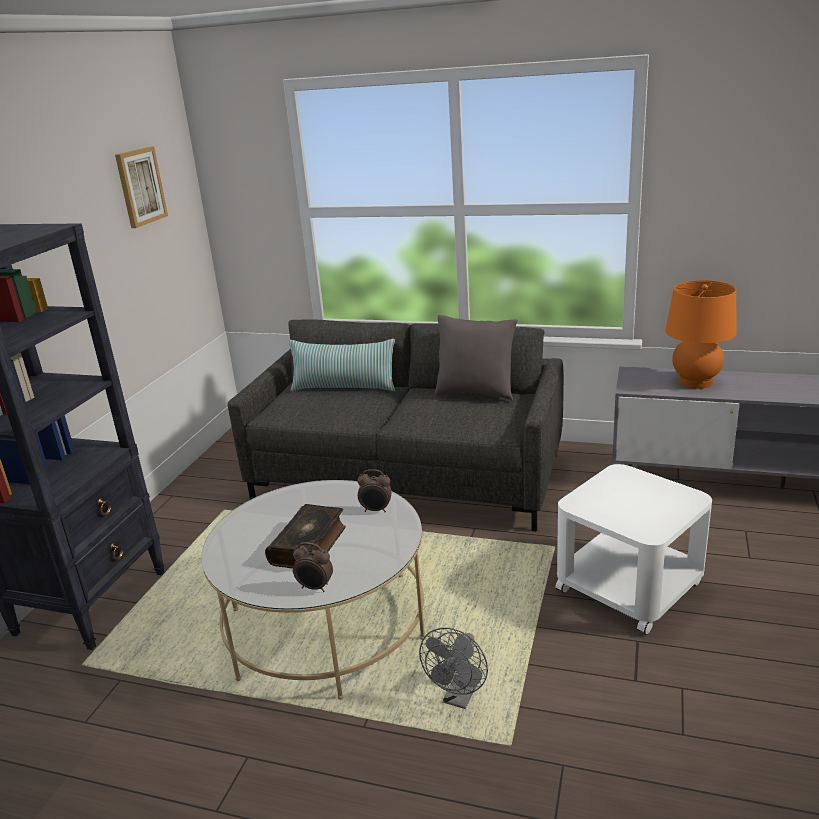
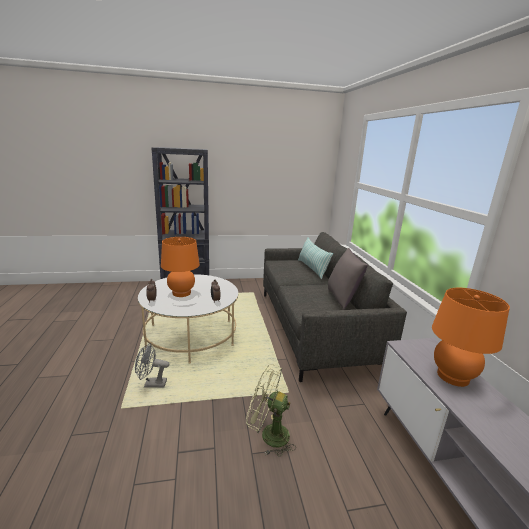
camera: 60 degrees right, 5 degrees down
(140, 186) = (293, 156): picture -> none
(309, 545) = (181, 293): book -> orange table lamp
(629, 585) = (268, 435): white side table -> green fan

